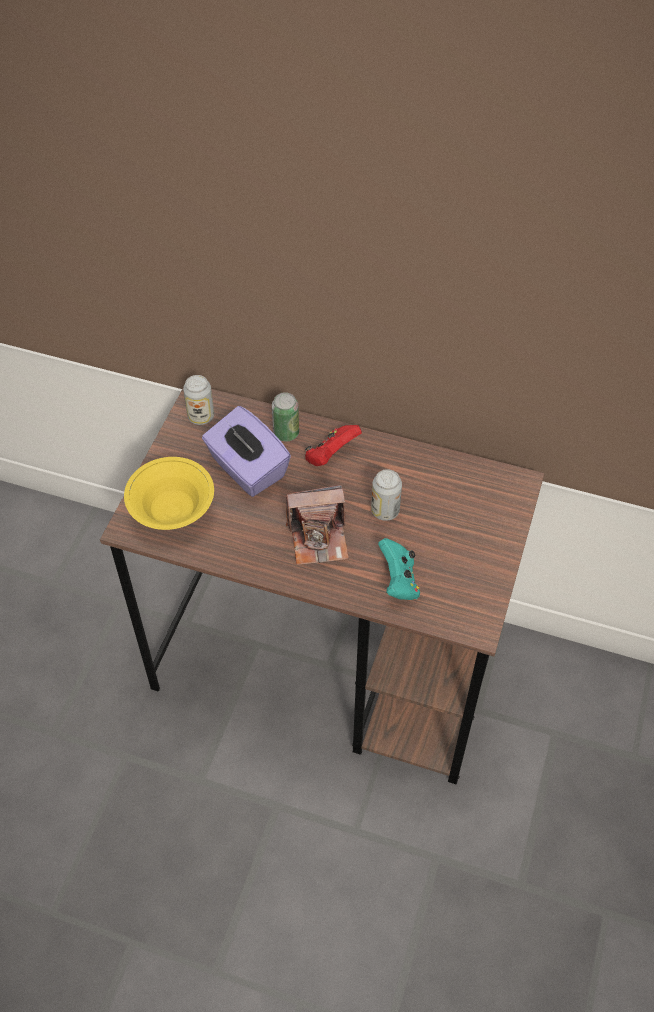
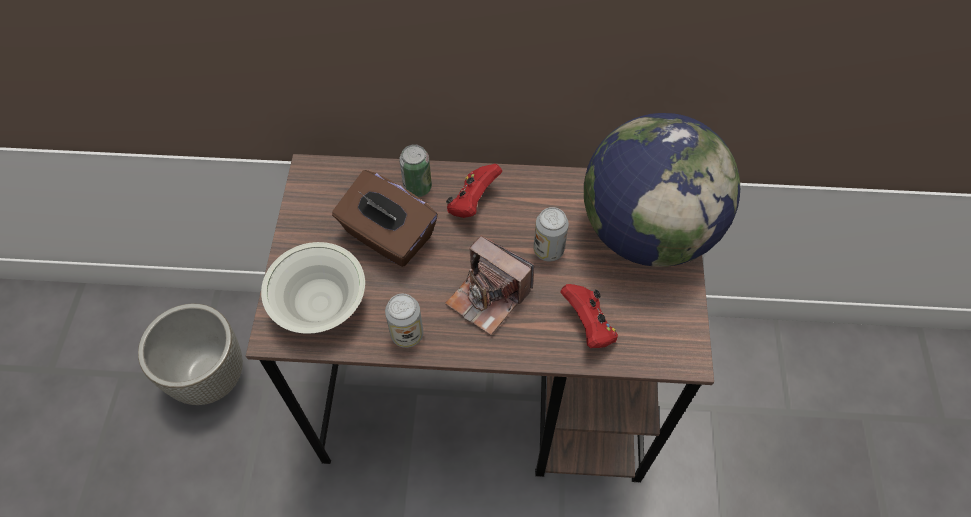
camera: 15 degrees left, 5 degrees up
(67, 585) = (209, 376): none -> grey planter
(173, 512) = (320, 304): yellow bowl -> white bowl
(201, 416) = (320, 188): can -> can (407, 334)
(247, 469) = (388, 236): purple tissue box -> brown tissue box
(319, 538) = (488, 297): camera -> camera turned 60 degrees clockwise
(399, 581) = (588, 326): turquoise game controller -> red game controller
(480, 514) = (646, 232): none -> globe

